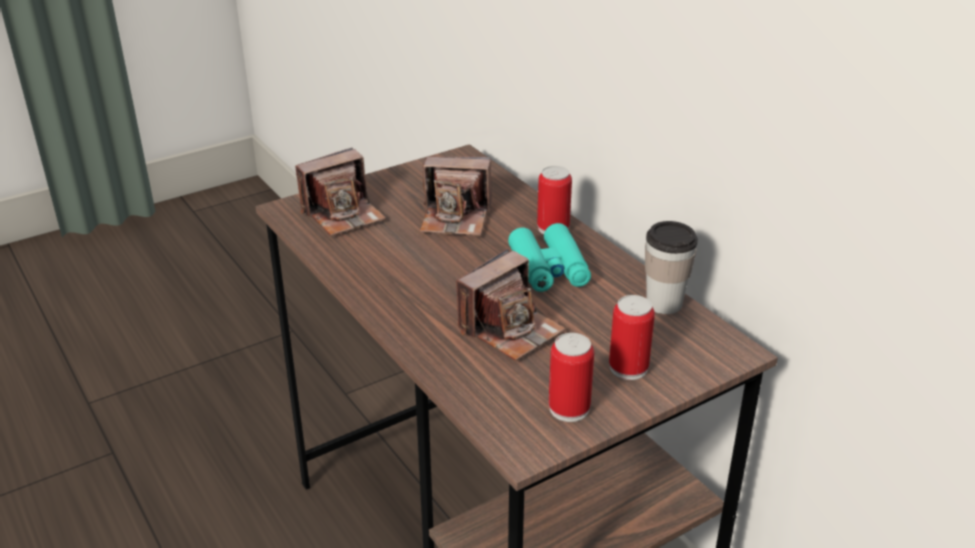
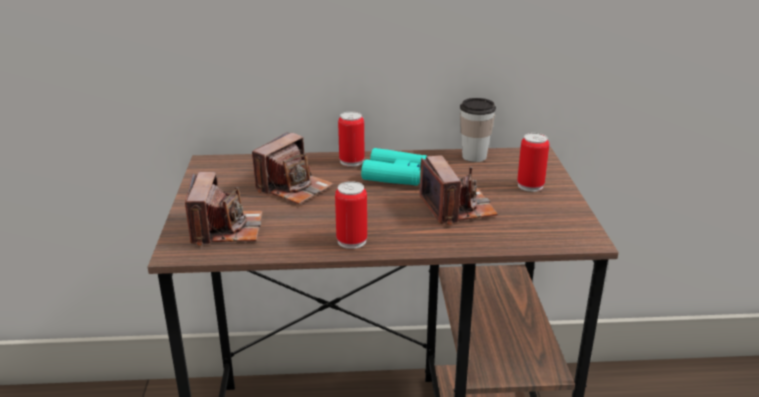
camera: 60 degrees left, 5 degrees down
(569, 408) = (557, 214): can -> can (352, 241)

